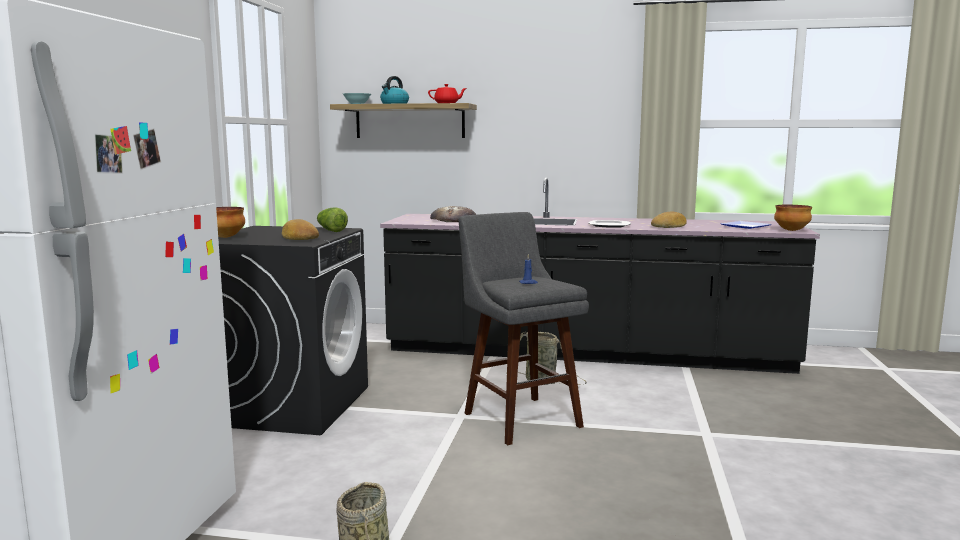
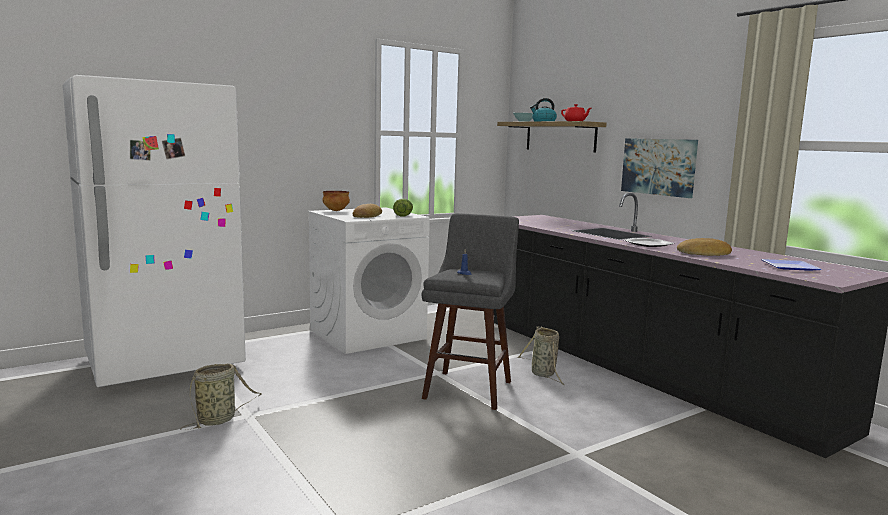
camera: 45 degrees right, 0 degrees up
(291, 405) = (368, 334): black washing machine -> white washing machine
(453, 219) = (548, 222): bread -> none
(548, 149) = (658, 166): none -> picture
(792, 230) = (824, 279): bowl -> none

